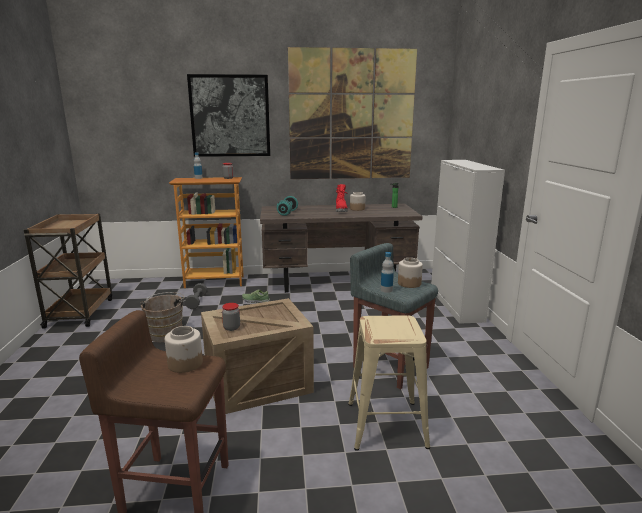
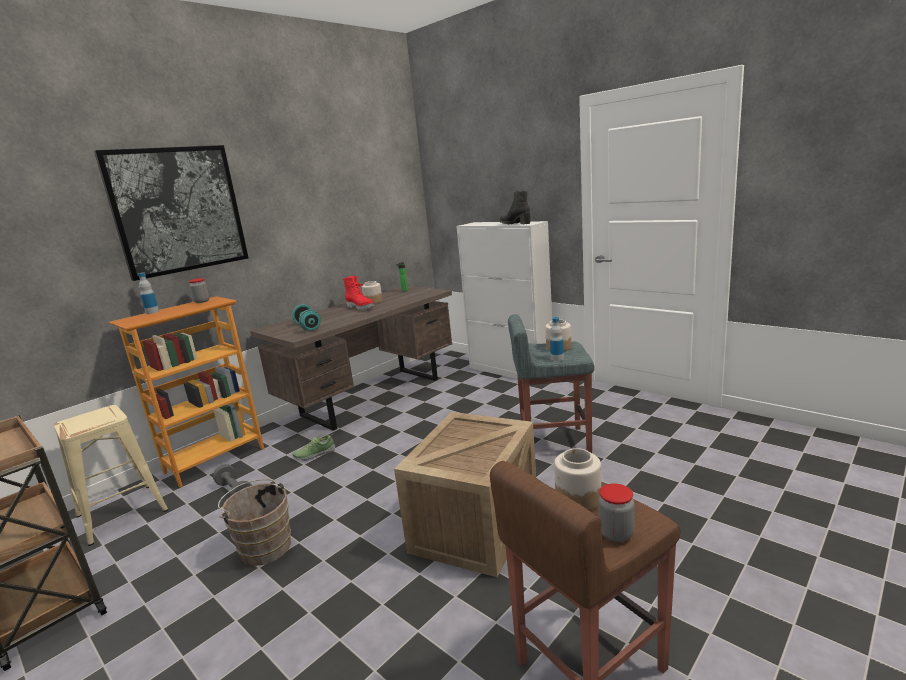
camera: 40 degrees left, 0 degrees up
(231, 328) = (462, 464): jar -> jar (616, 533)
(351, 115) = (332, 191): picture -> none
(387, 424) = (631, 485): beige stool -> beige stool (123, 512)
(474, 166) = (515, 223): none -> black boot

